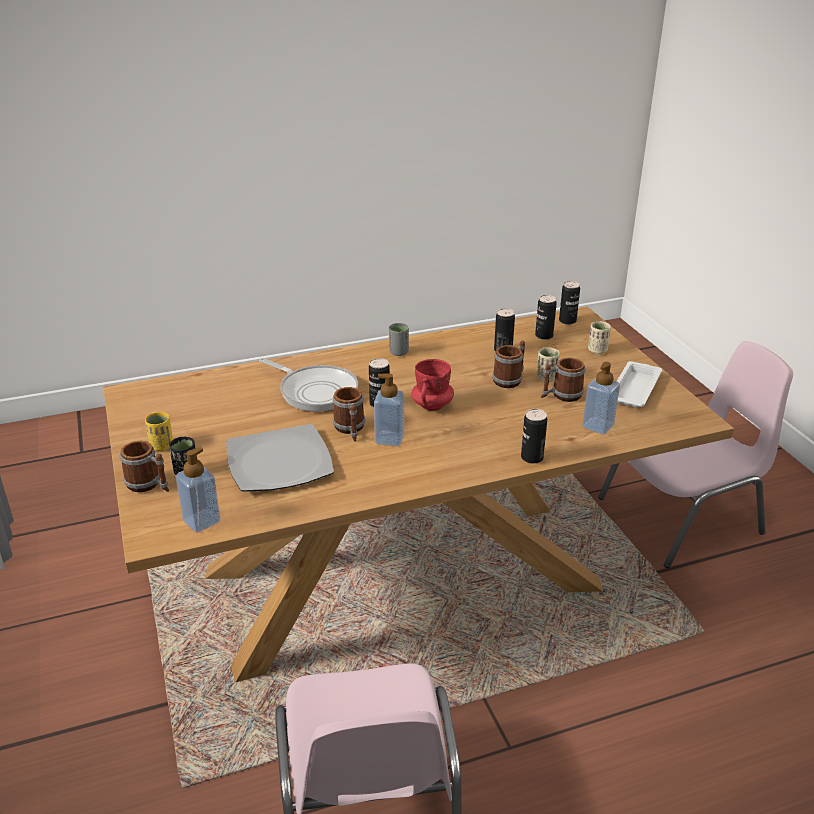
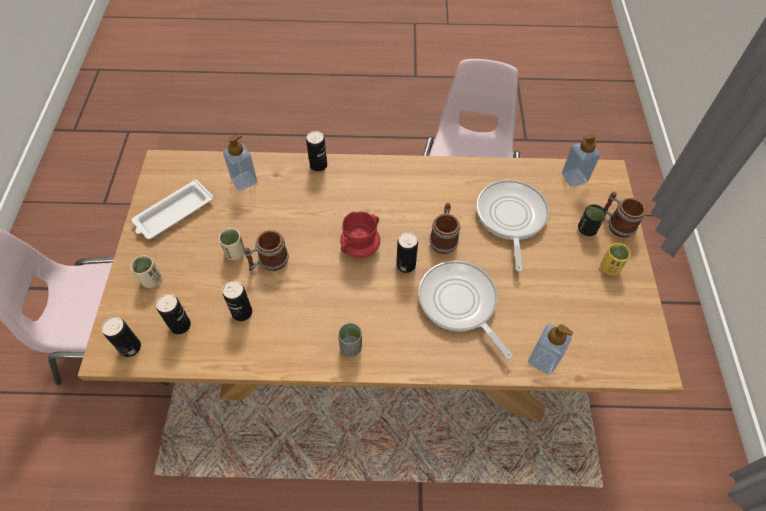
camera: 160 degrees left, 25 degrees up
(280, 462) = (510, 218): plate -> frying pan
(389, 439) = (415, 217): soap dispenser -> soap dispenser (543, 360)
(561, 395) = (242, 225): mug -> none

